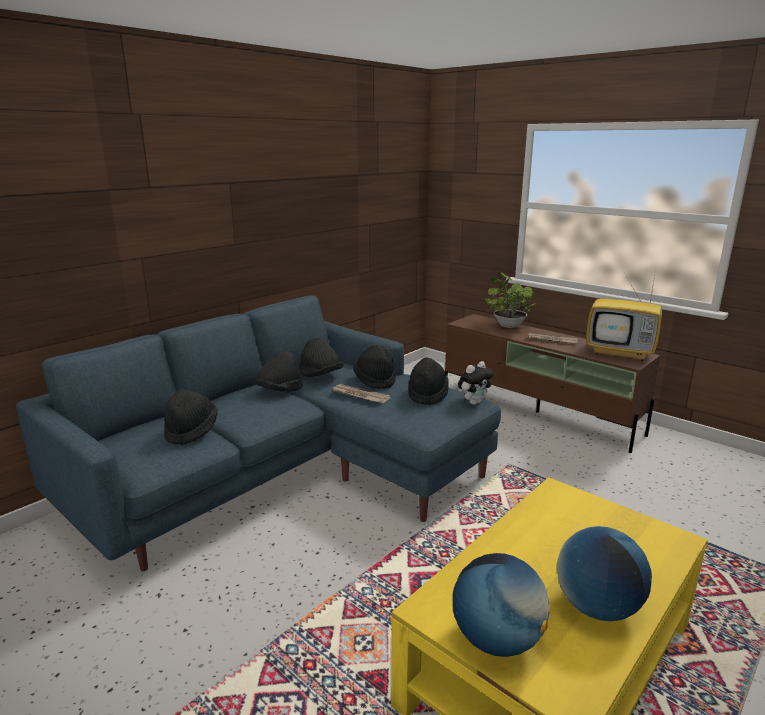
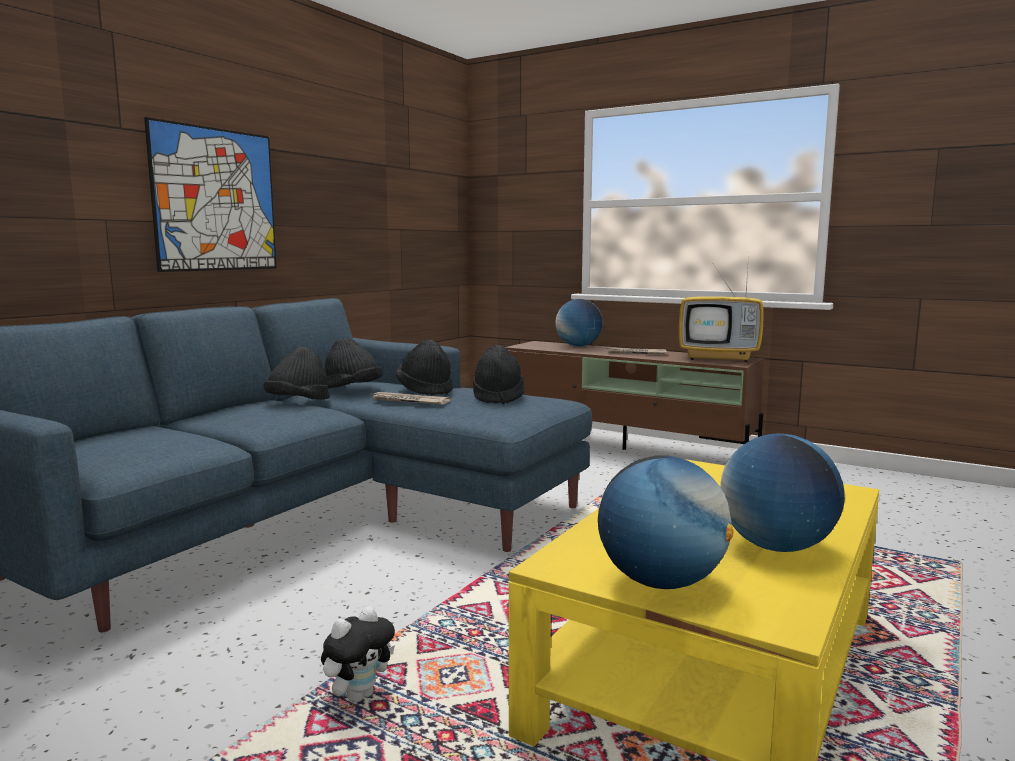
camera: 10 degrees left, 10 degrees down
(191, 431) = (179, 434): black hat -> none
(221, 229) = (215, 200): none -> picture
(474, 402) = (558, 401): plush toy -> plush toy (359, 695)
(507, 325) = (578, 346): potted plant -> globe

